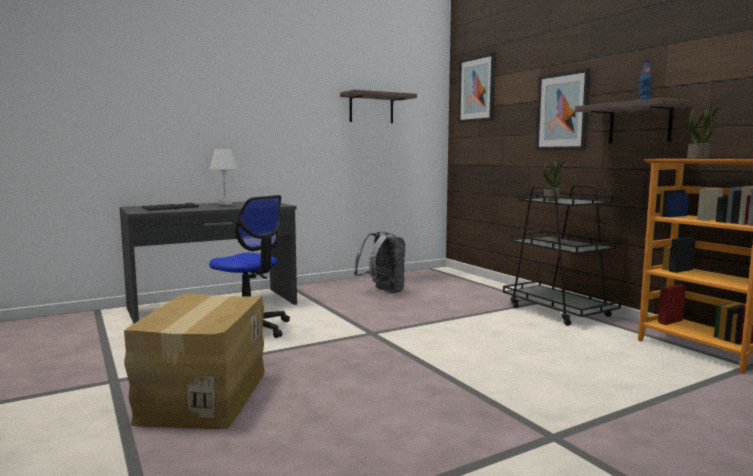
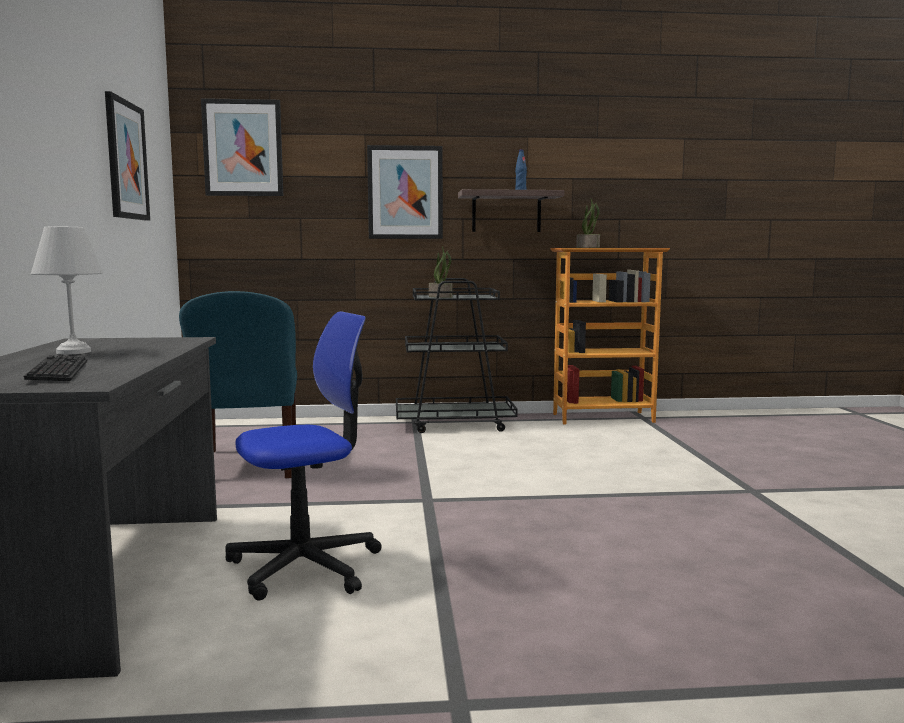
camera: 65 degrees left, 0 degrees up
(203, 395) = (583, 625): cardboard box -> none
(371, 108) = (126, 160): shelf -> picture
(382, 291) = (248, 465): grey backpack -> blue chair

